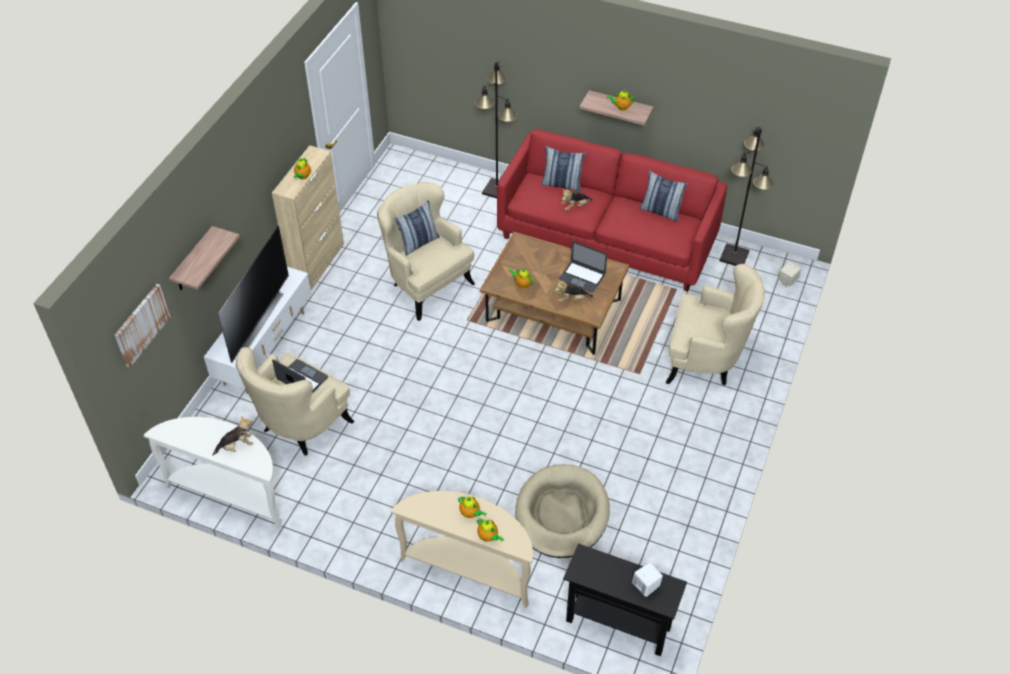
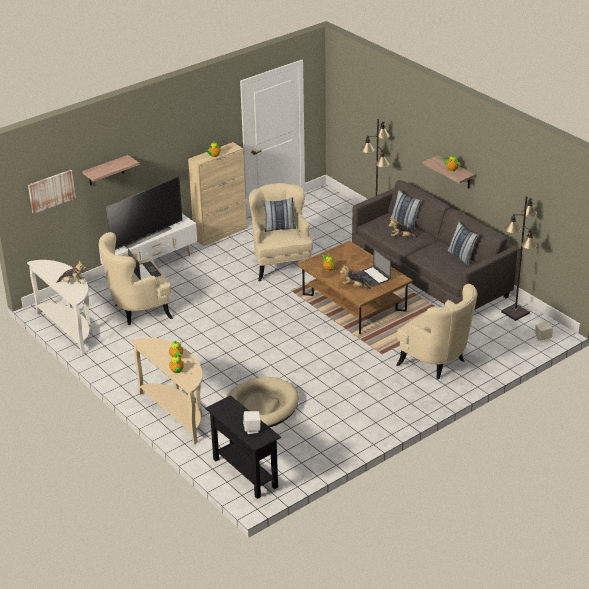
camera: 30 degrees right, 15 degrees down
(607, 237) = (430, 275): red sofa -> grey sofa

